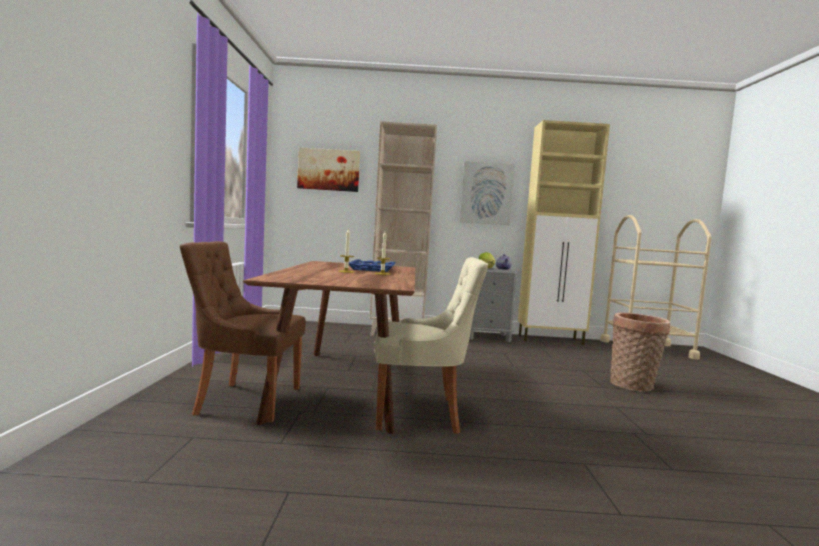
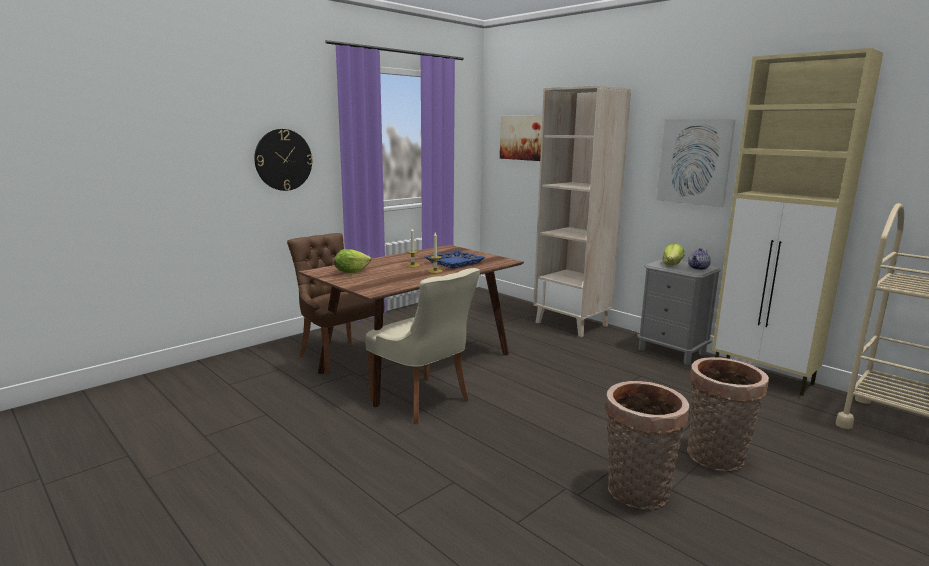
camera: 45 degrees right, 10 degrees up
(134, 137) = (283, 160): none -> wall clock
(310, 277) = (351, 272): none -> lettuce
(659, 419) = (636, 494): none -> basket

